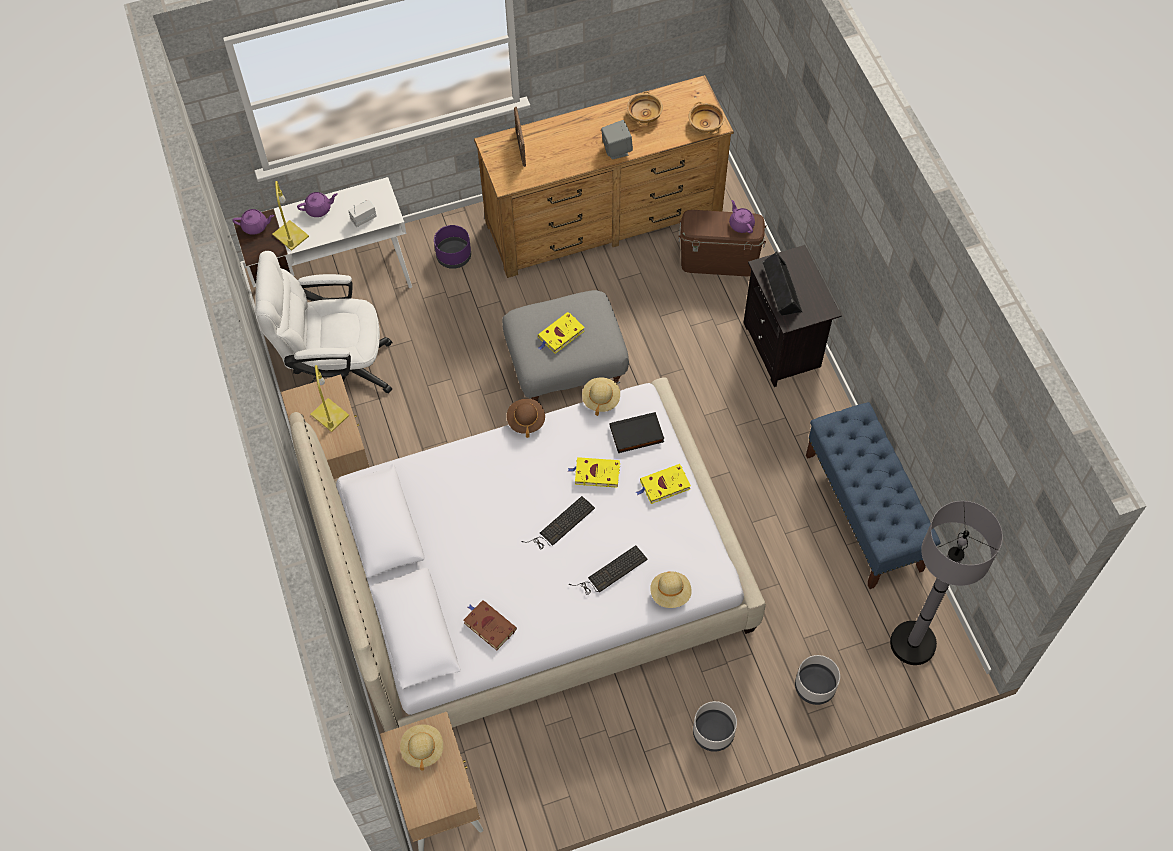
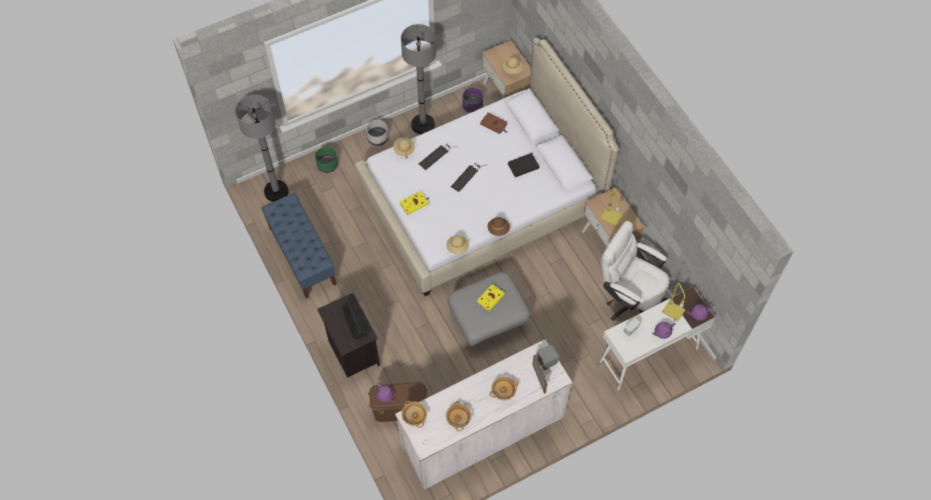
camera: 170 degrees right, 0 degrees up
(336, 369) = (629, 299): white office chair -> white office chair turned 135 degrees counterclockwise
(454, 256) = (578, 388): purple planter -> purple planter (472, 106)
(575, 138) = (503, 391): none -> beige bowl
(595, 474) = (453, 205): yellow book -> none
(604, 219) = (483, 431): brown dresser -> white dresser
(616, 150) = (473, 386): grey speaker -> grey speaker (547, 362)
(620, 751) = (423, 124): none -> grey floor lamp
(636, 435) = (433, 229): black book -> black book (523, 165)
(815, 687) = (327, 165): grey planter -> green planter

